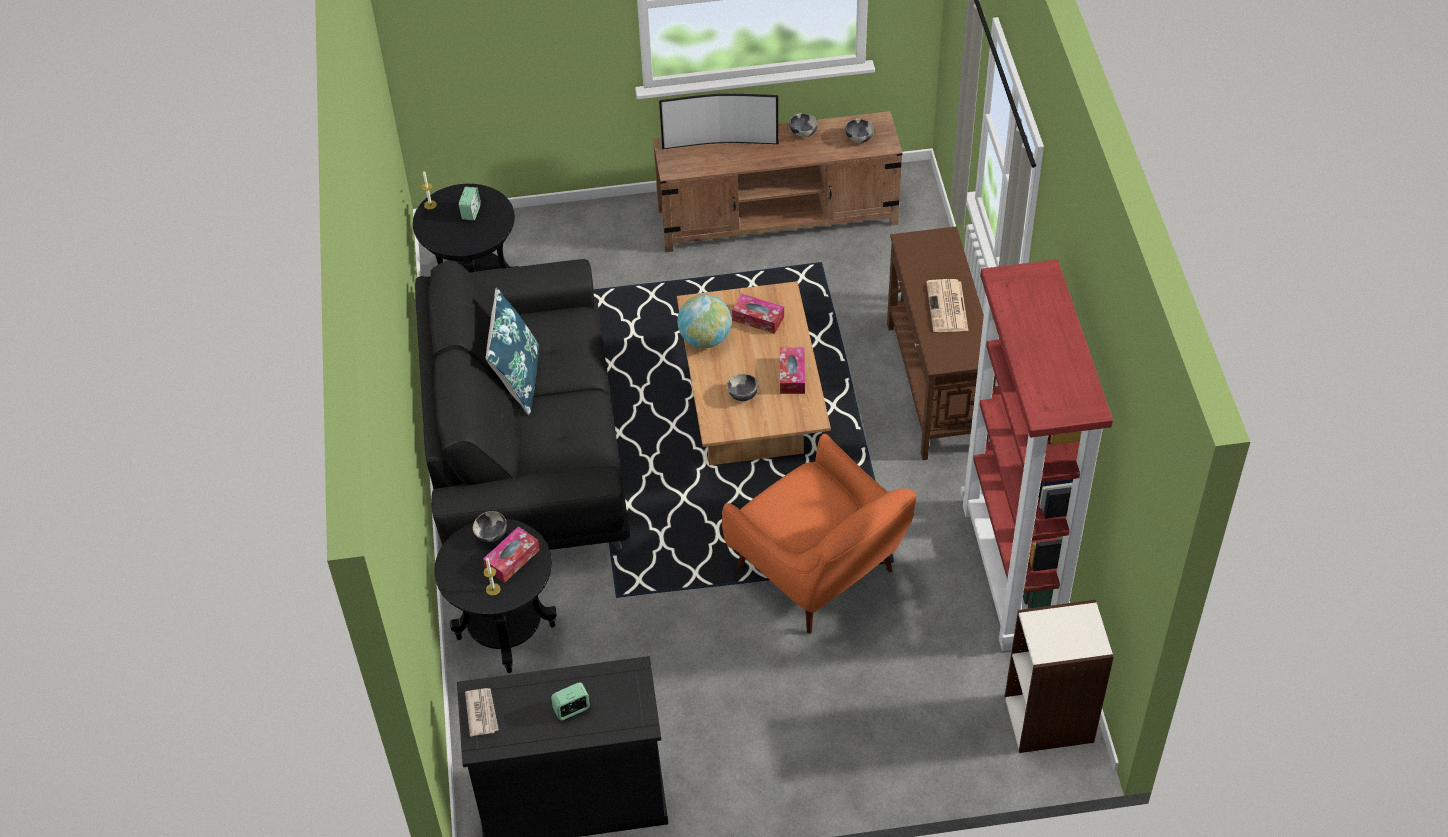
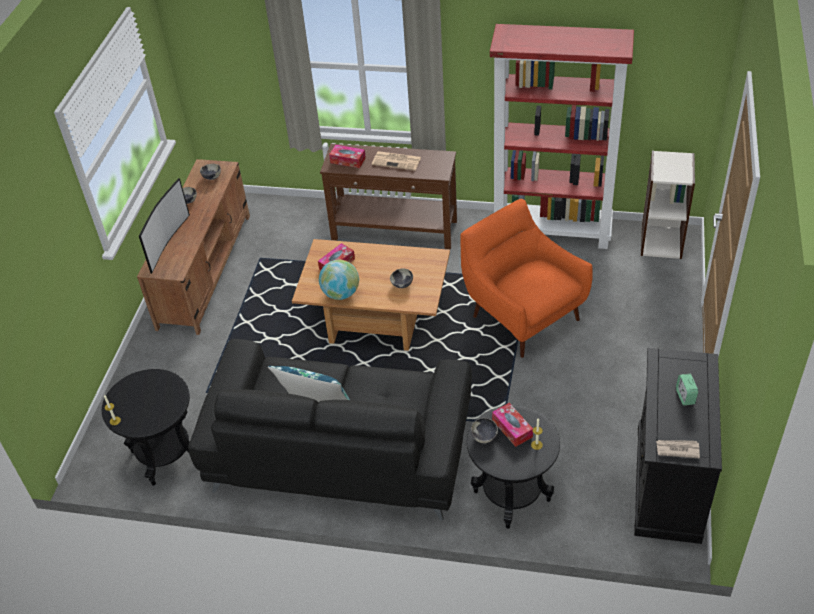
camera: 70 degrees left, 5 degrees down
(471, 212) = (141, 395): alarm clock -> none
(792, 375) = (396, 258): tissue box -> tissue box (348, 160)
(820, 574) = (522, 315): orange armchair -> orange armchair turned 105 degrees counterclockwise

